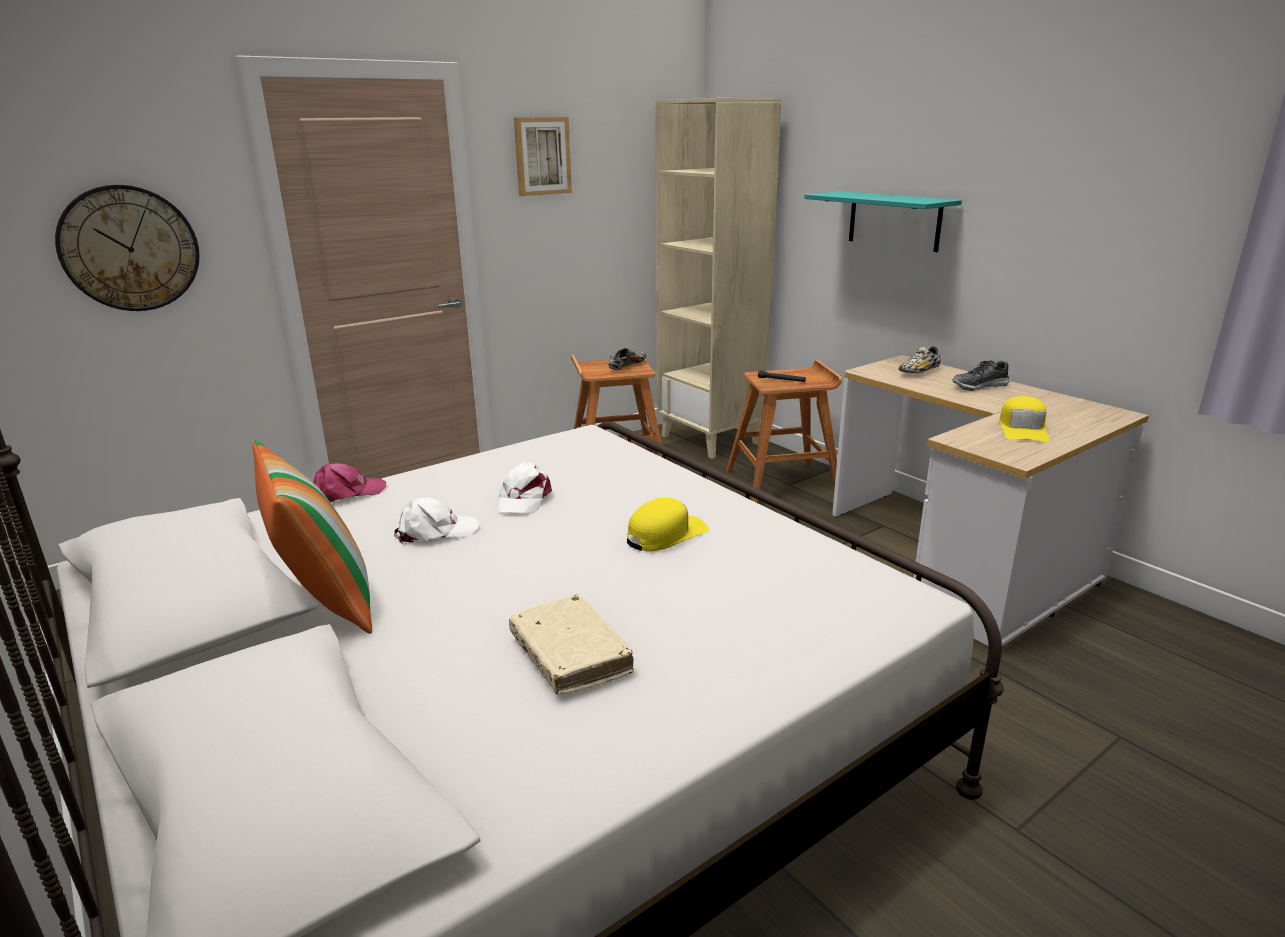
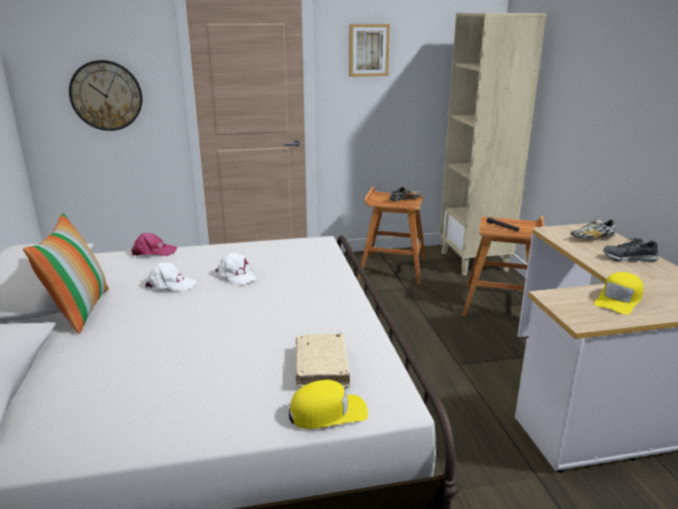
camera: 25 degrees right, 0 degrees up
(523, 499) = (236, 275): white cap -> white cap turned 75 degrees counterclockwise
(570, 655) = (154, 375): beige book -> beige book (321, 367)
(666, 534) = (290, 317): yellow cap -> yellow cap (328, 412)
(894, 221) = (605, 115): turquoise shelf -> none

